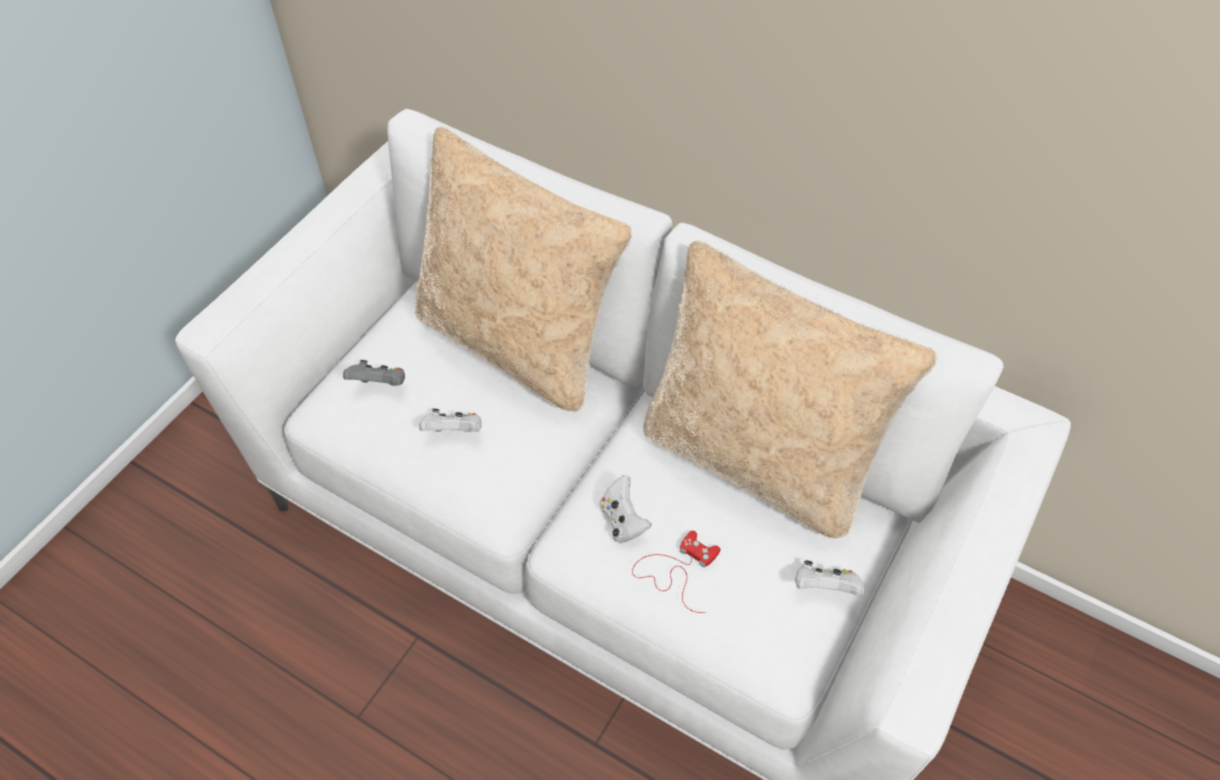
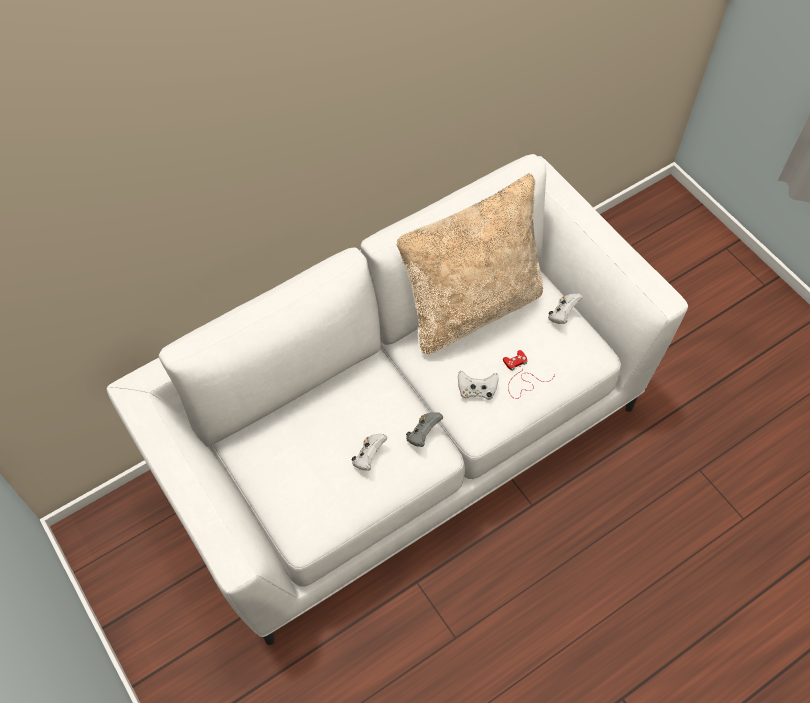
camera: 65 degrees left, 5 degrees up
(380, 384) = (305, 489): grey game controller -> grey game controller (423, 434)
(516, 348) = (320, 398): beige pillow -> none

